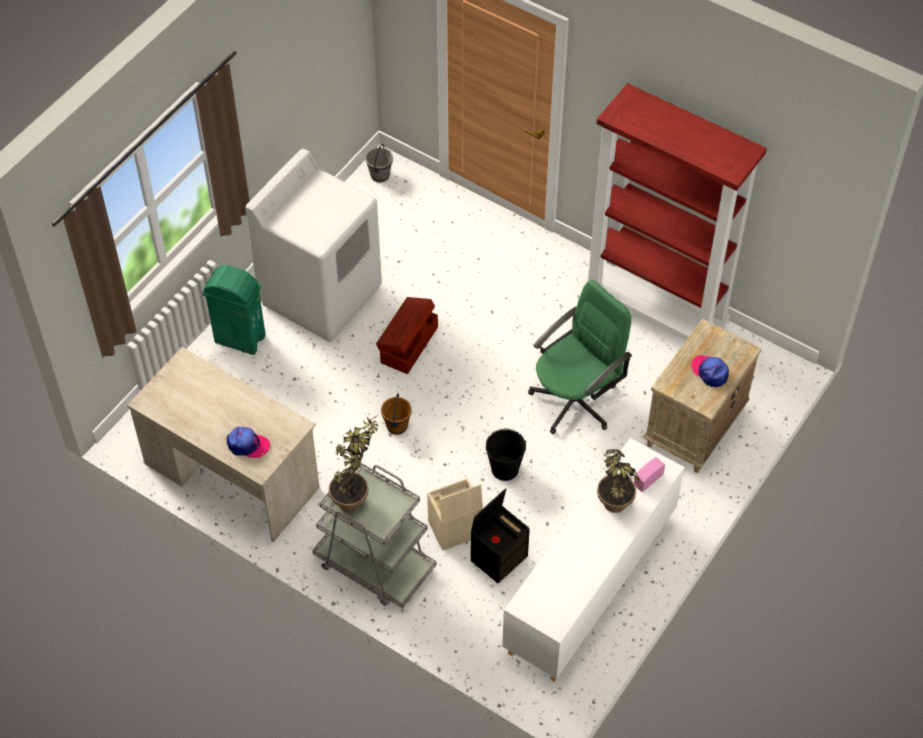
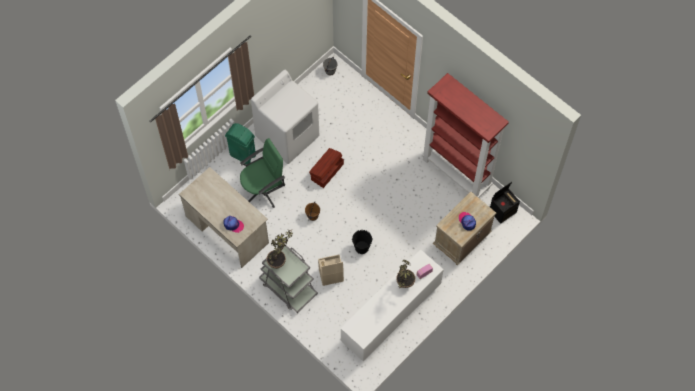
camera: 10 degrees right, 10 degrees up
(499, 557) = (349, 293): black storage box -> black storage box (503, 210)
(575, 400) = (404, 216): green office chair -> green office chair (263, 190)

